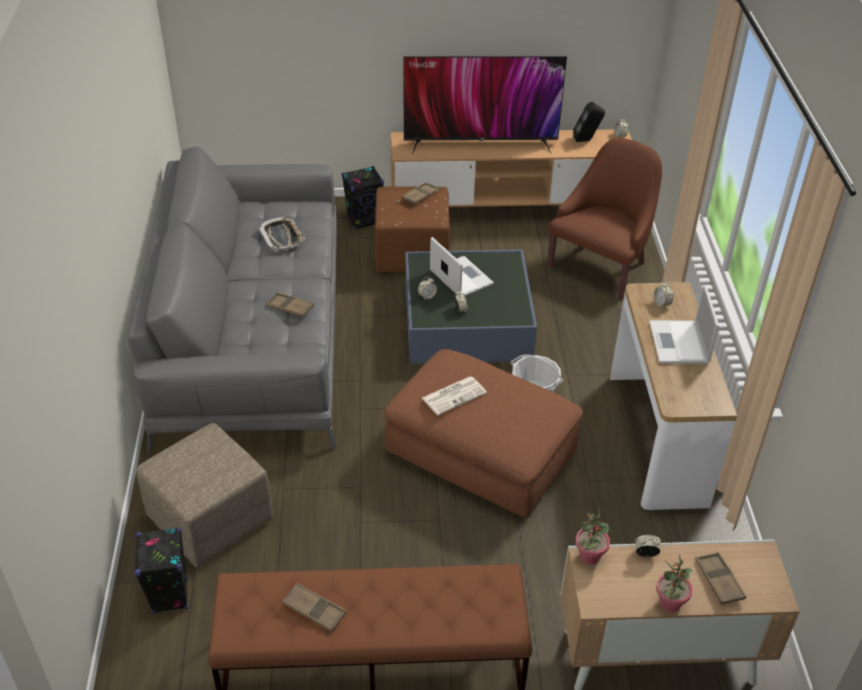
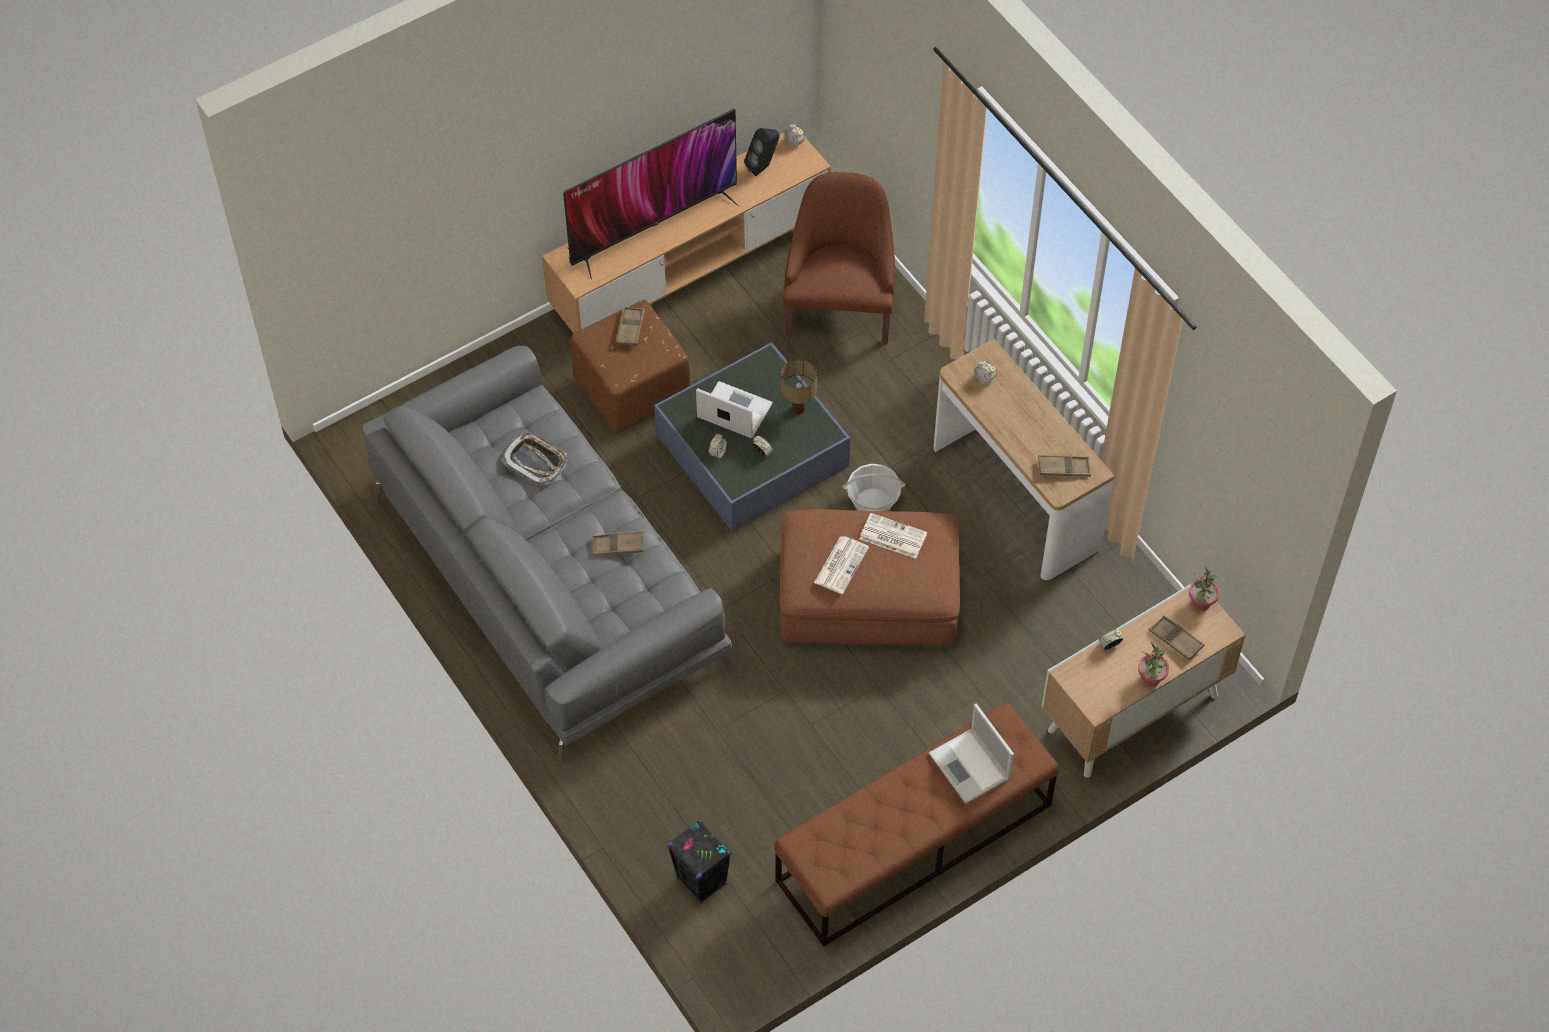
camera: 30 degrees left, 15 degrees up
(209, 520) = (676, 796): beige ottoman -> none
(314, 610) = (878, 828): brown tray -> brown tray (1064, 468)
(364, 221) = (544, 366): black speaker -> none
(510, 295) = (798, 409): none -> table lamp
(512, 394) = (892, 536): none -> newspaper
(589, 556) = (1069, 670): potted plant -> potted plant (1201, 603)
(679, 343) = (1025, 419): laptop -> laptop (970, 767)

